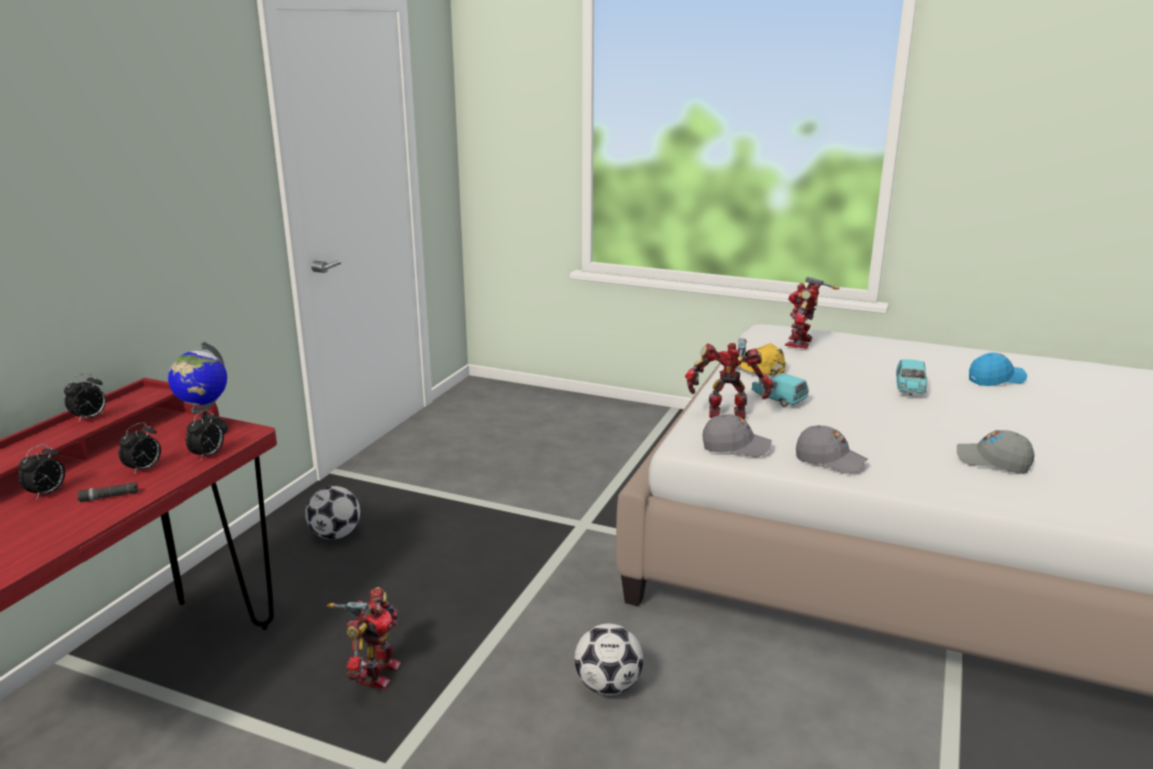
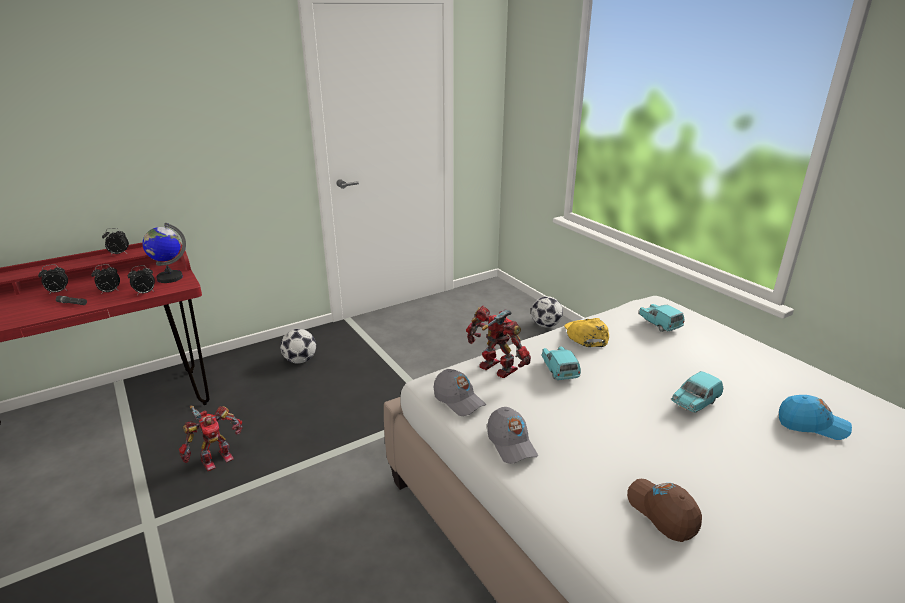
camera: 35 degrees right, 5 degrees up
(608, 686) = (313, 538): football -> football (545, 325)
(801, 343) = (659, 324): toy robot -> turquoise toy car
(992, 462) = (662, 513): grey cap -> brown cap

